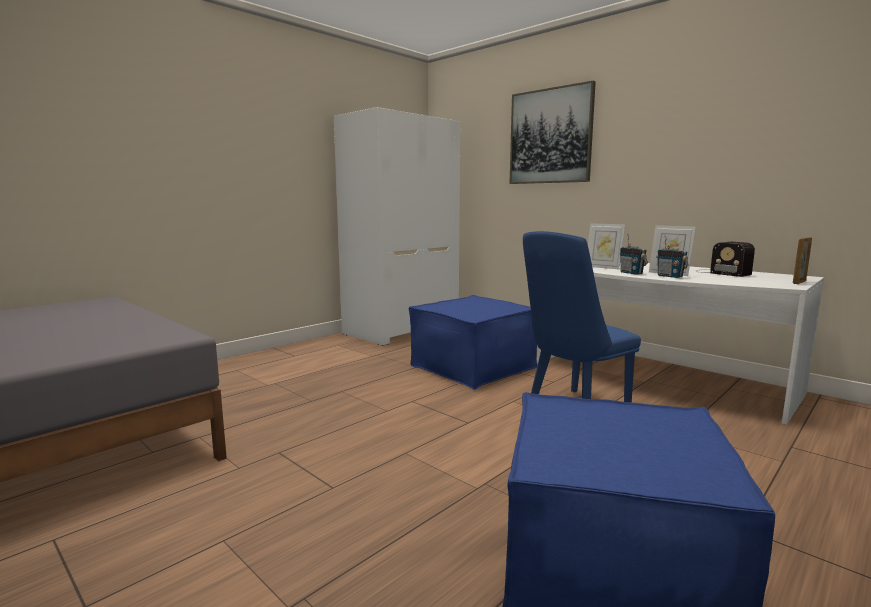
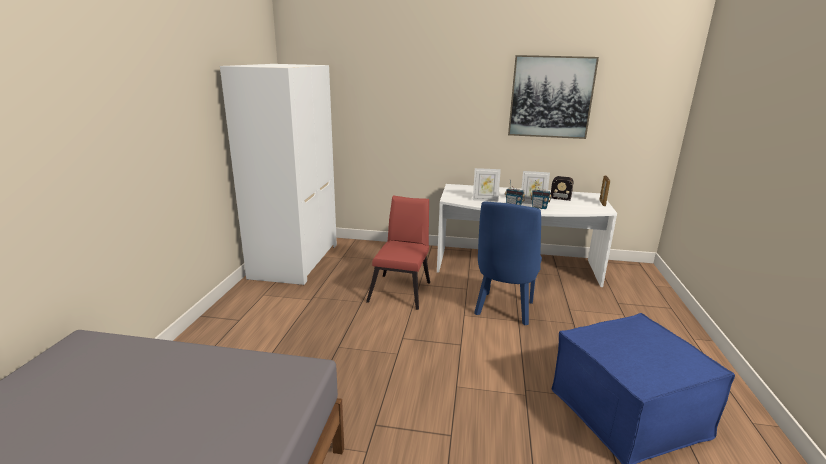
camera: 35 degrees left, 10 degrees up
(473, 367) = (402, 289): blue ottoman -> red chair
(550, 136) = (413, 85): picture -> picture (551, 97)

